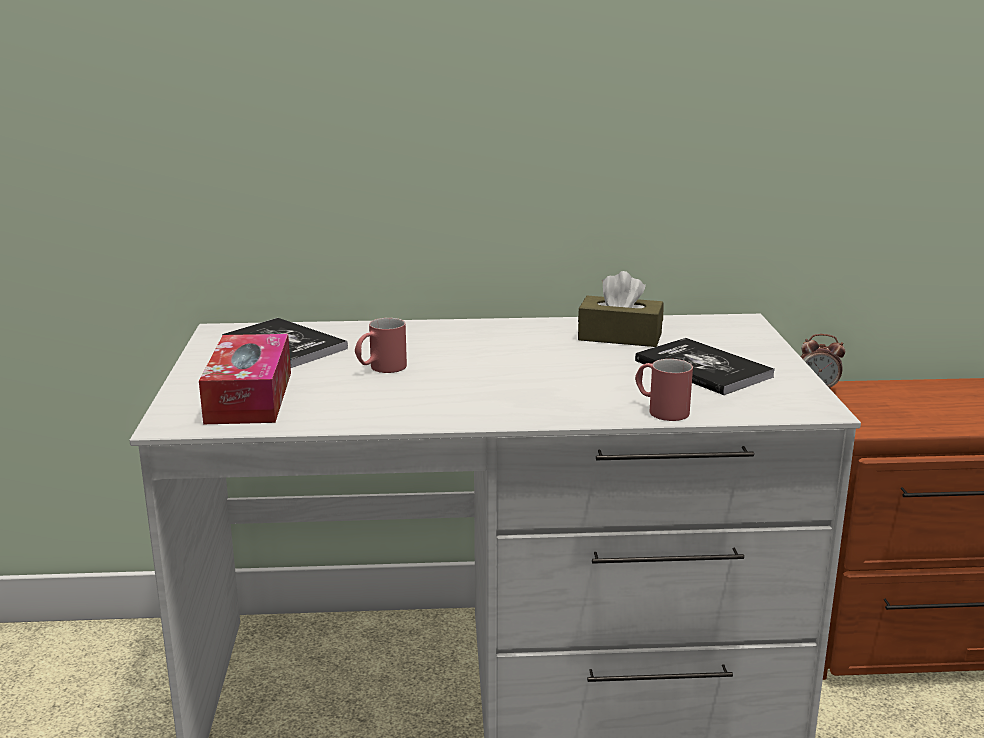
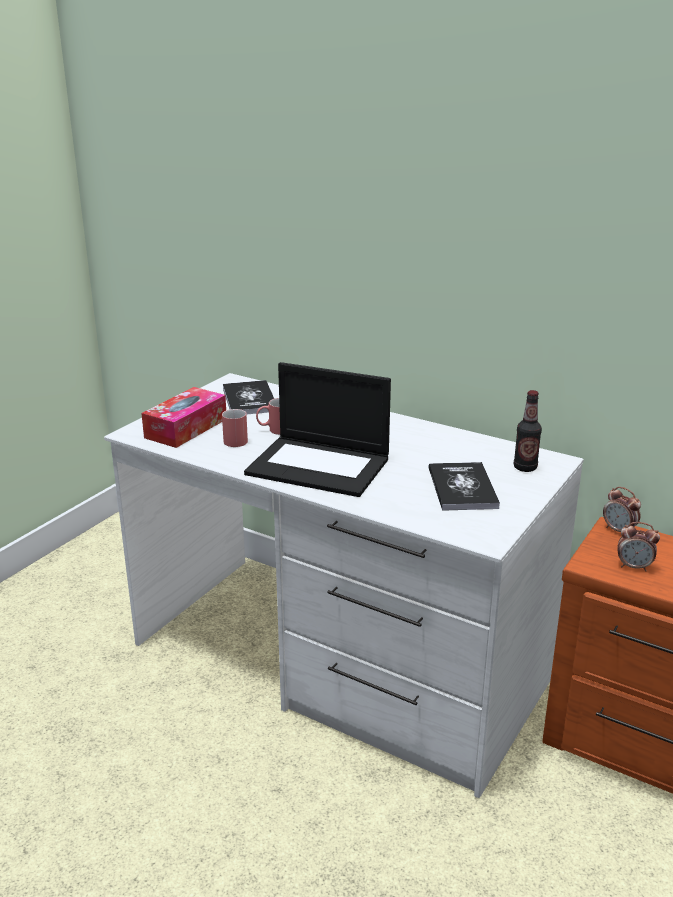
camera: 35 degrees right, 5 degrees up
(509, 391) = (320, 466): none -> laptop
(620, 337) = (449, 448): brown tissue box -> none
(660, 410) = (385, 507): red mug -> red mug (235, 439)
(726, 334) = (525, 468): none -> bottle
(881, 416) = (634, 566): none -> alarm clock

